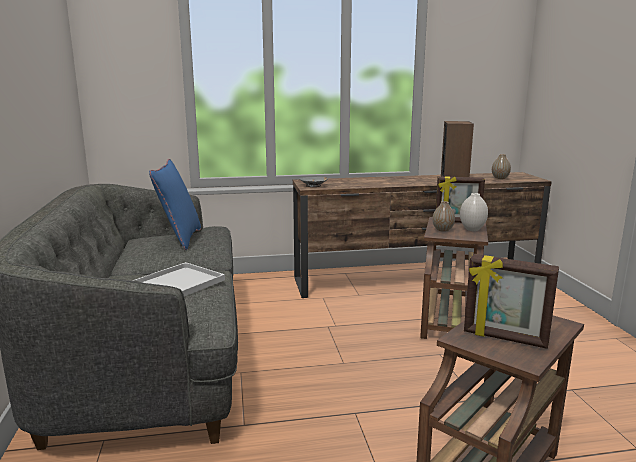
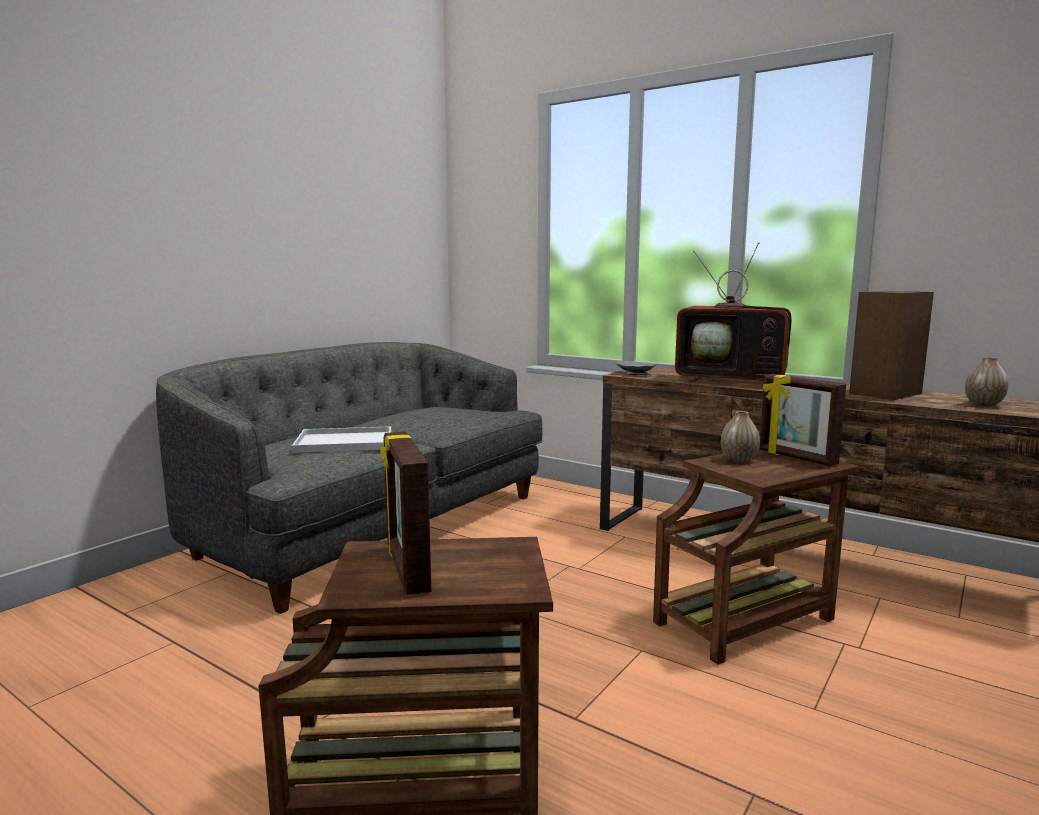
camera: 45 degrees right, 5 degrees down
(180, 239) = (454, 412): blue pillow -> none
(375, 181) = (735, 380): none -> television
(472, 229) = (790, 470): white vase -> none

